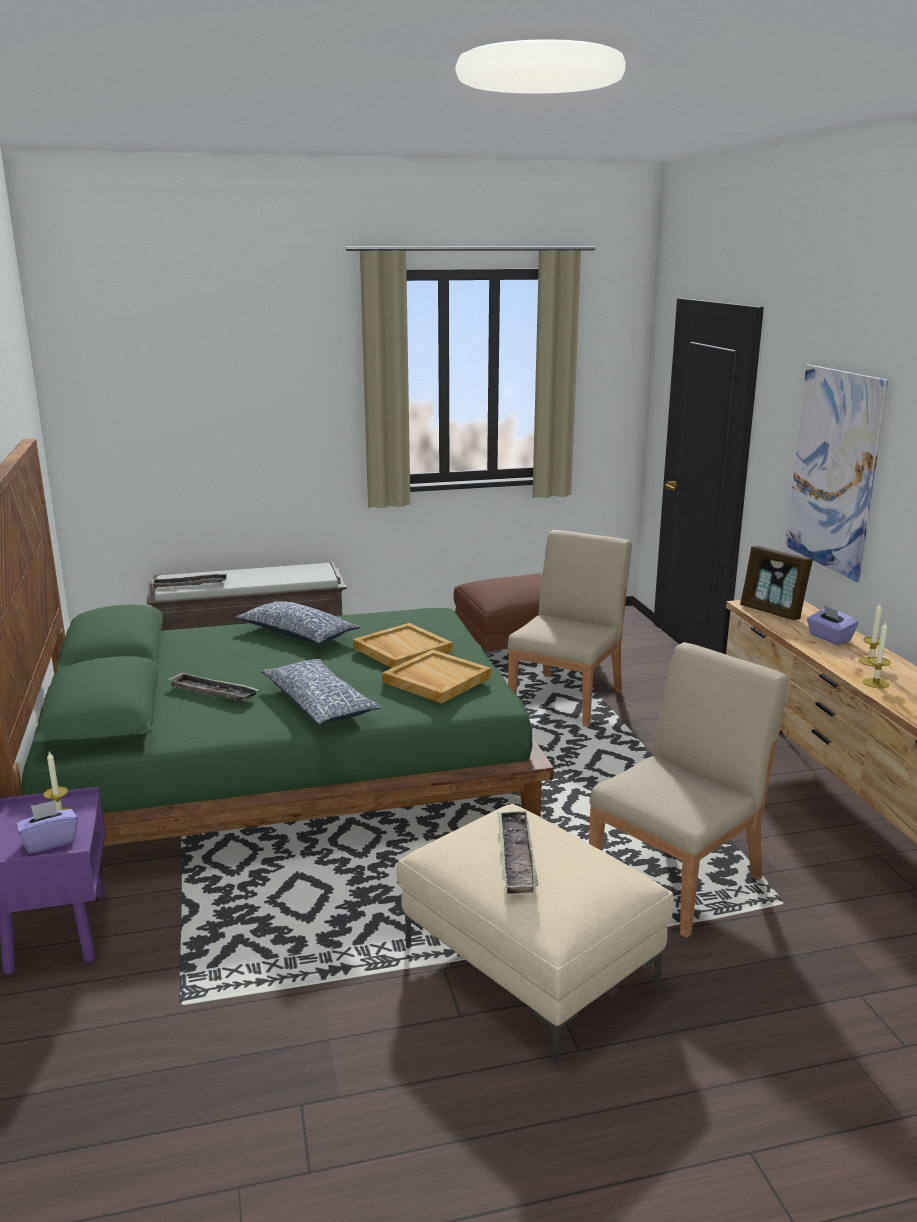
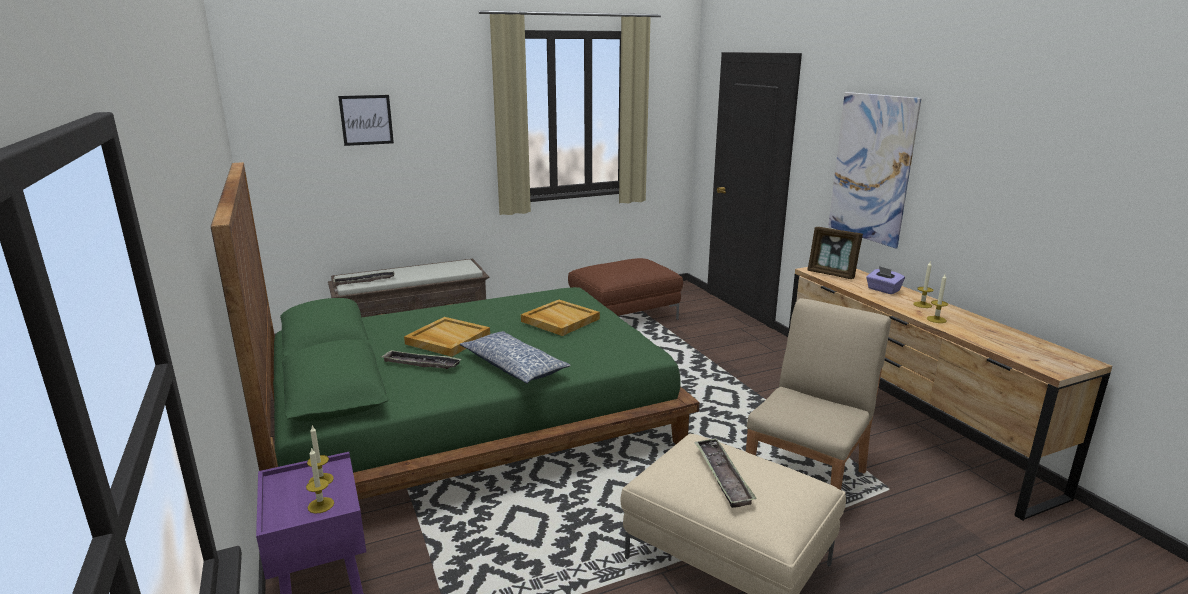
camera: 10 degrees left, 0 degrees up
(49, 842) = (321, 505): purple tissue box -> candle
(202, 383) = (366, 120): none -> picture
(297, 634) = (470, 314): pillow -> none
(435, 680) = (598, 341): beige tray -> beige tray (447, 339)
(567, 699) = (669, 350): beige chair -> none

